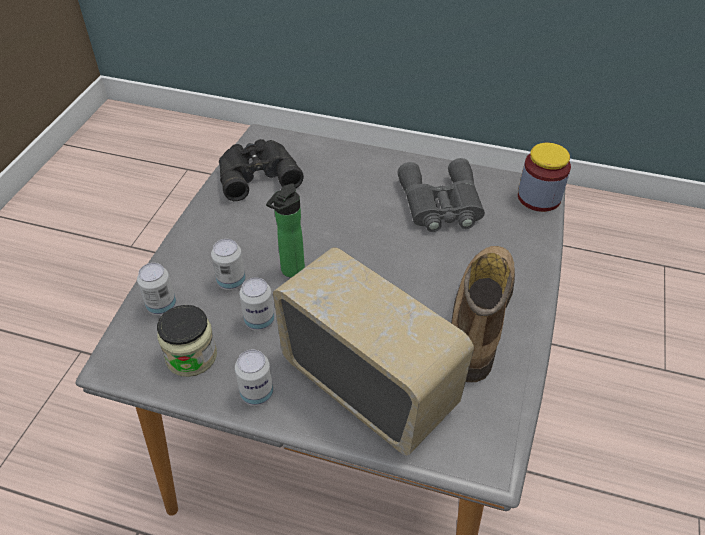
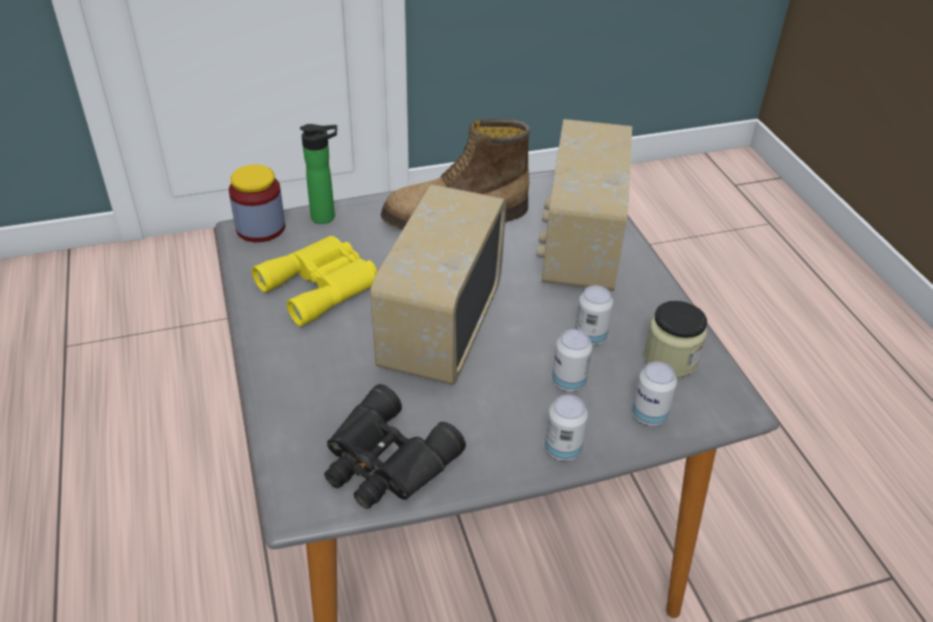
camera: 125 degrees left, 5 degrees down
(257, 394) = (654, 301): can -> can (563, 449)
(290, 272) = (514, 347): bottle -> bottle (327, 217)
(344, 242) = (439, 328): none -> radio
(440, 204) = (323, 285): grey binoculars -> yellow binoculars

